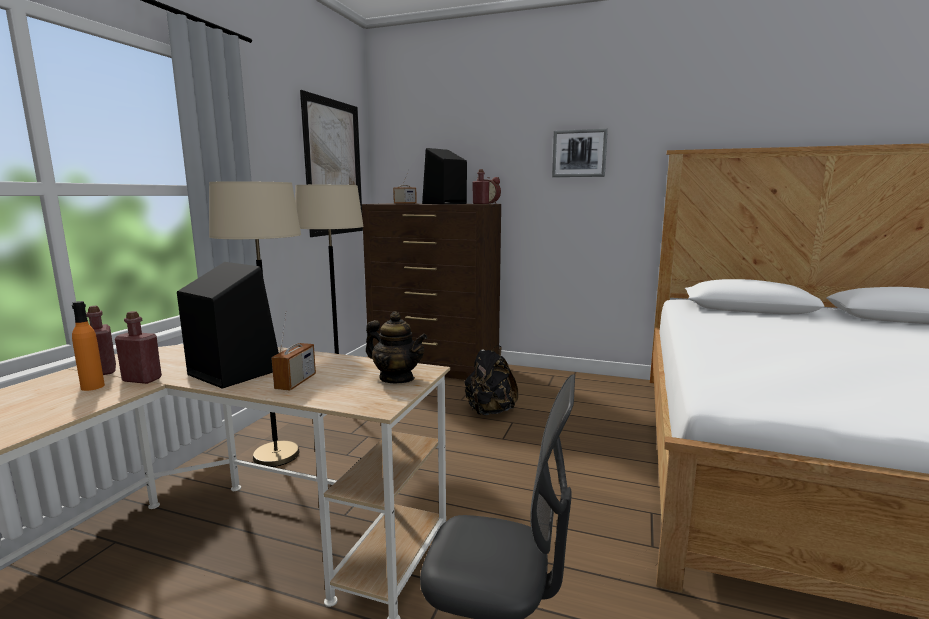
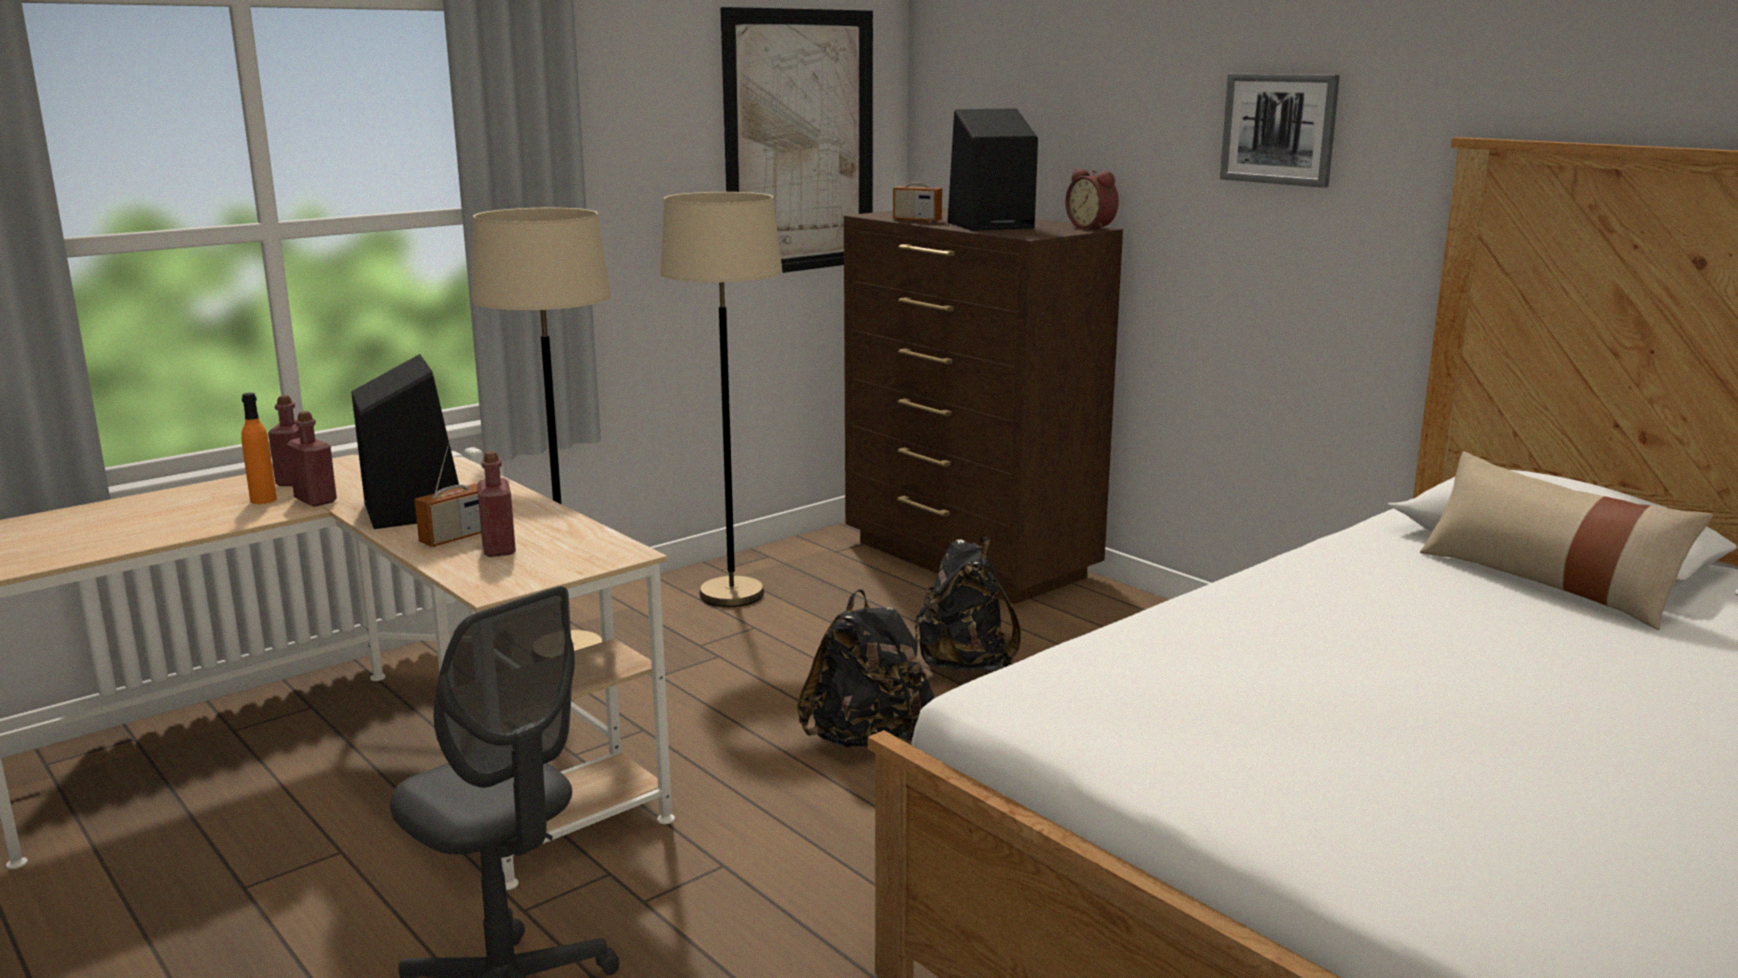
camera: 30 degrees right, 5 degrees up
(397, 378) = (571, 558): teapot -> none
(480, 203) = (1059, 230): red bottle -> red bottle (499, 549)
(491, 458) = (866, 739): none -> black backpack
(773, 317) = (1547, 583): none -> beige pillow

